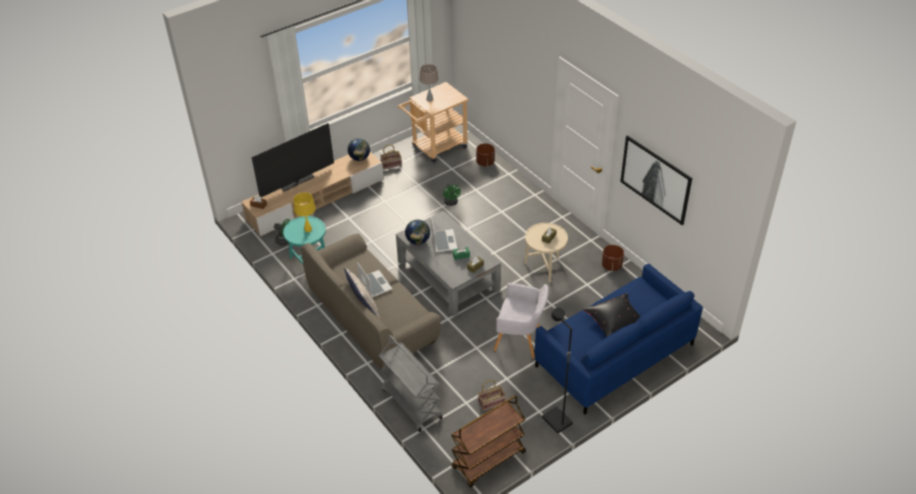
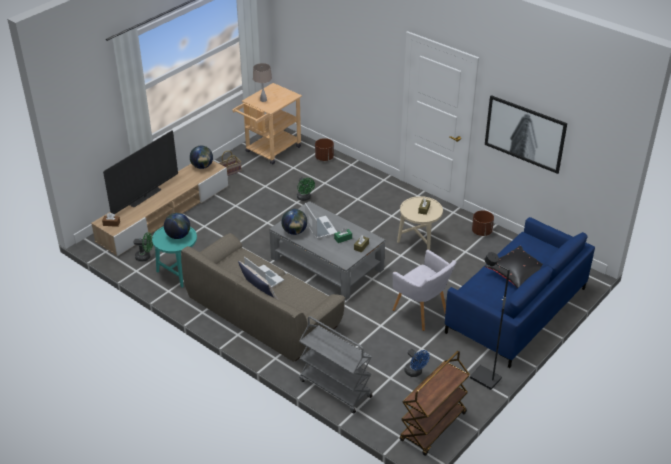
camera: 15 degrees left, 5 degrees down
(308, 229) = (178, 236): yellow table lamp -> globe
(492, 402) = (415, 372): basket -> blue fan
(520, 342) = (421, 313): grey armchair -> grey armchair turned 45 degrees clockwise

